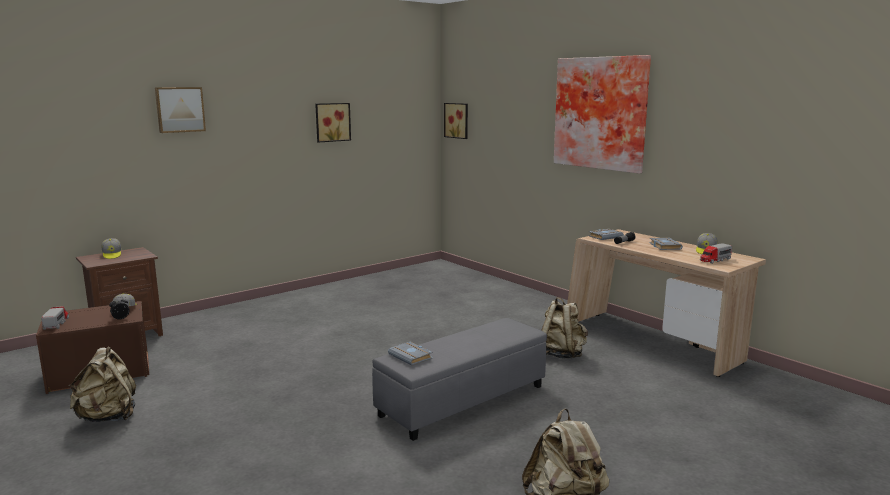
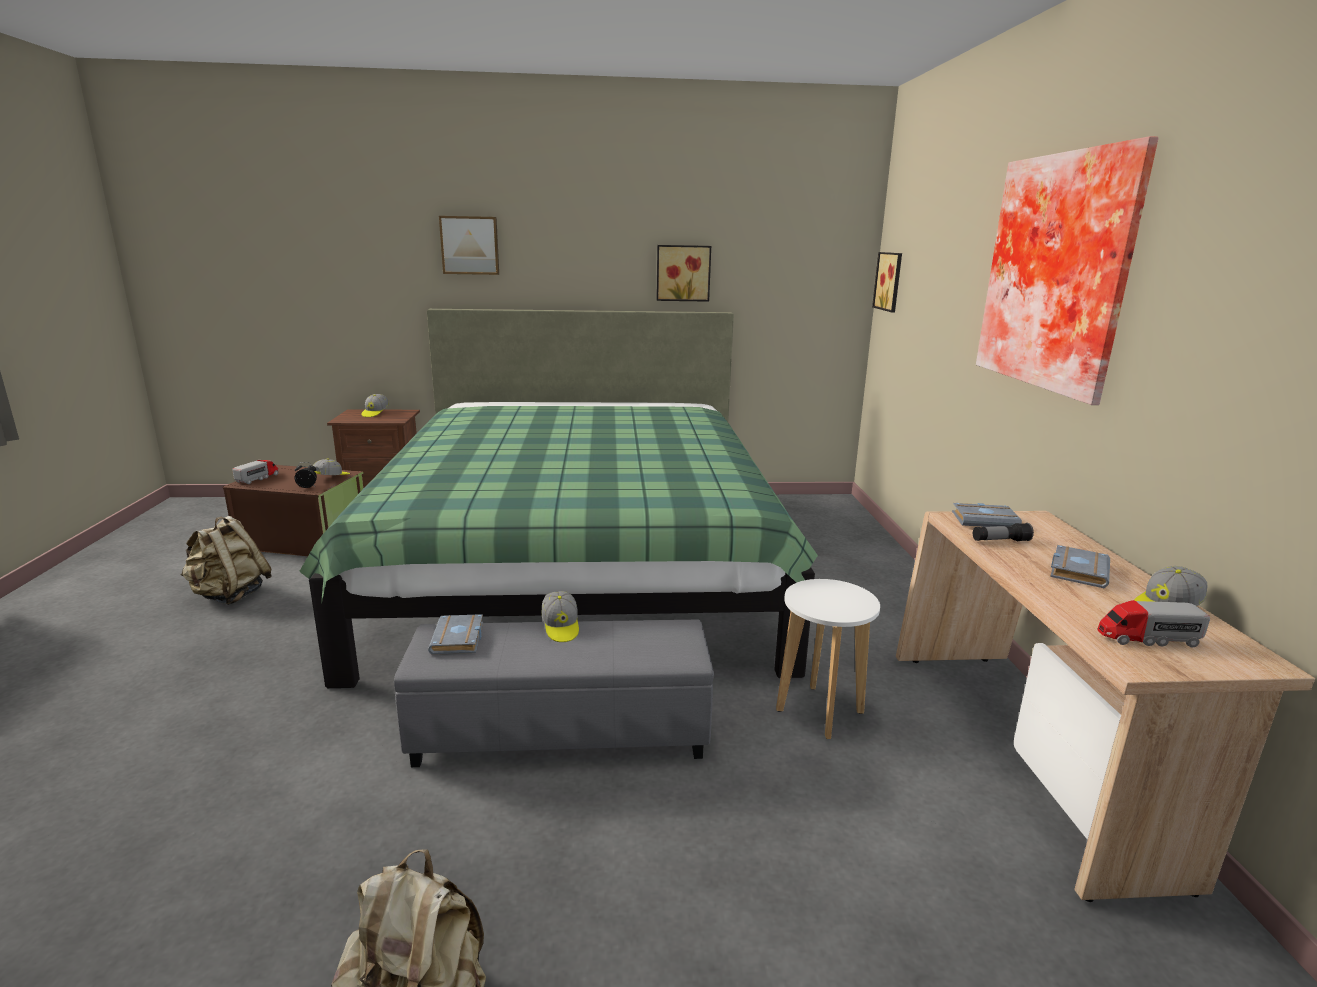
camera: 35 degrees right, 5 degrees up
(342, 331) = (578, 566): none -> green bed
(451, 337) = (560, 627): none -> cap
(561, 354) = (819, 711): beige backpack -> white stool

